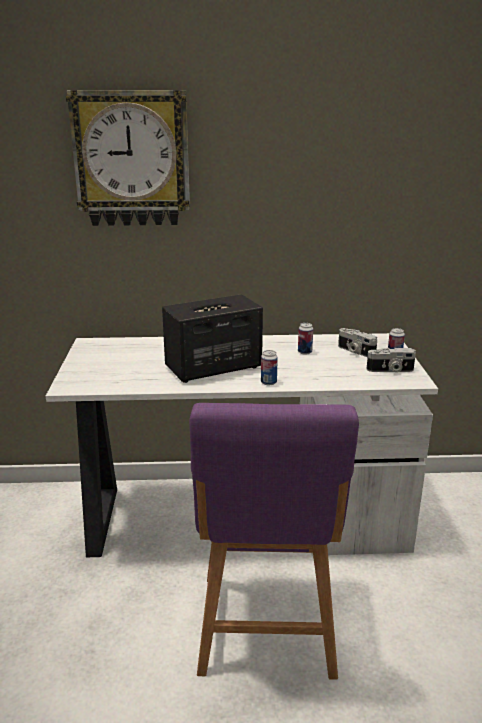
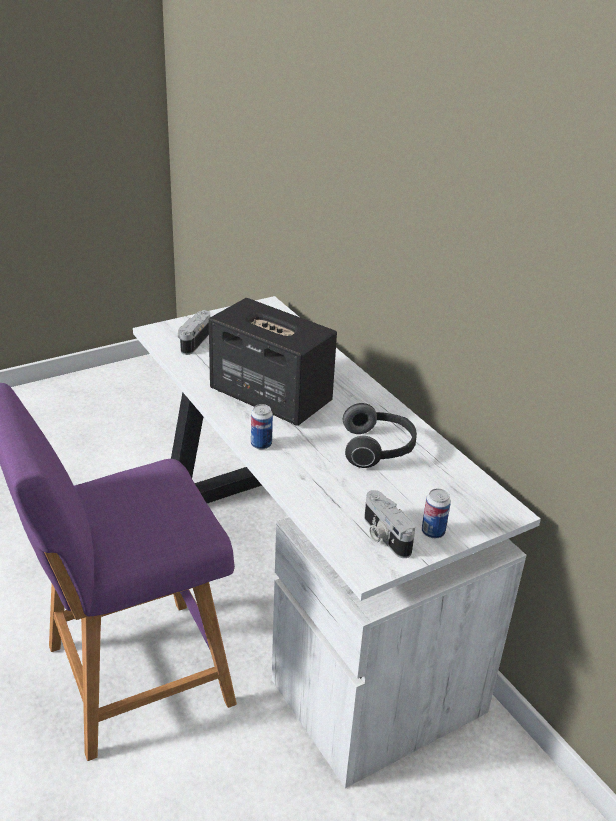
camera: 60 degrees right, 10 degrees up
(132, 159) = (336, 111): wall clock -> none
(304, 352) = (378, 449): can -> headphones
(355, 351) = (422, 491): camera -> camera (193, 341)

